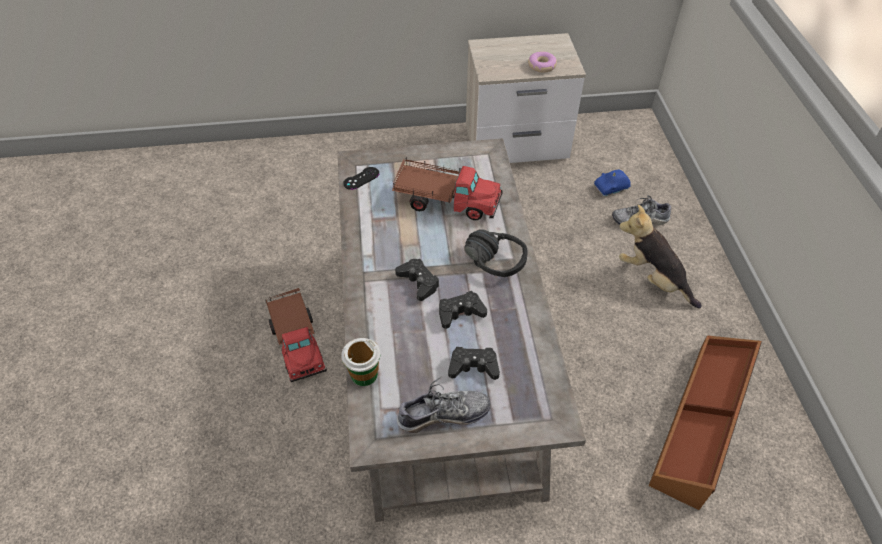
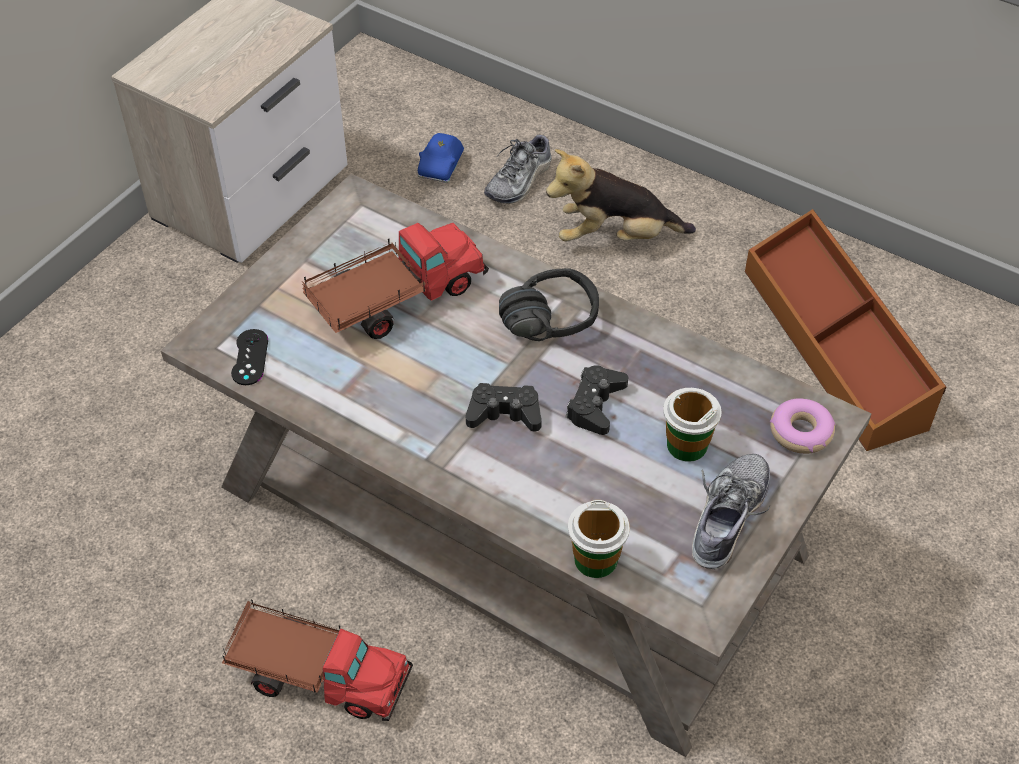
camera: 50 degrees left, 0 degrees up
(473, 367) = (686, 445): black game controller -> cup
(541, 66) = (264, 48): donut -> donut (801, 432)

